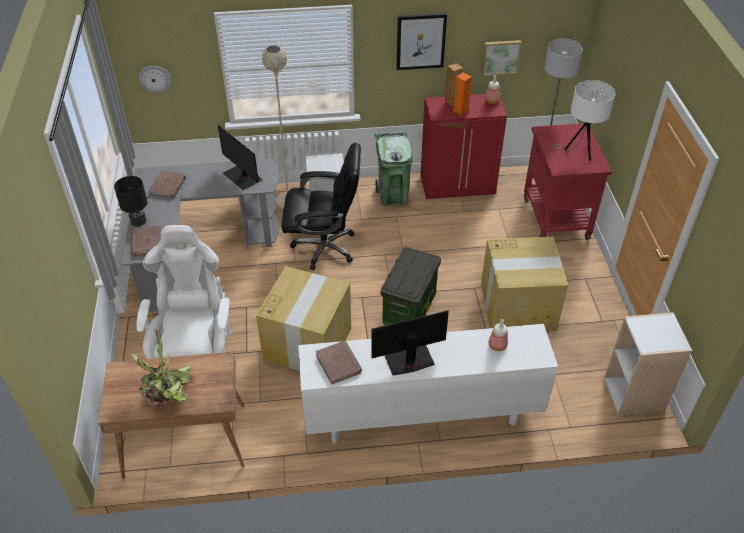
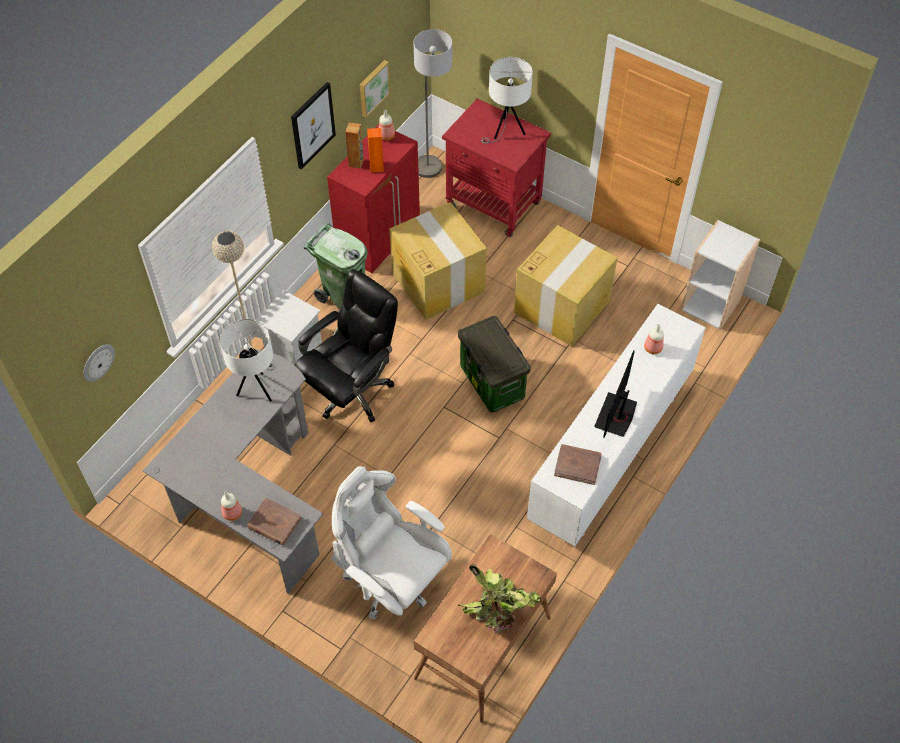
camera: 50 degrees left, 10 degrees up
(138, 221) = (233, 513): black table lamp -> bottle
(168, 186) = (204, 458): brown book -> none
(243, 177) = (258, 388): monitor -> white table lamp
(308, 343) = (458, 483): cardboard box -> cardboard box (437, 281)

